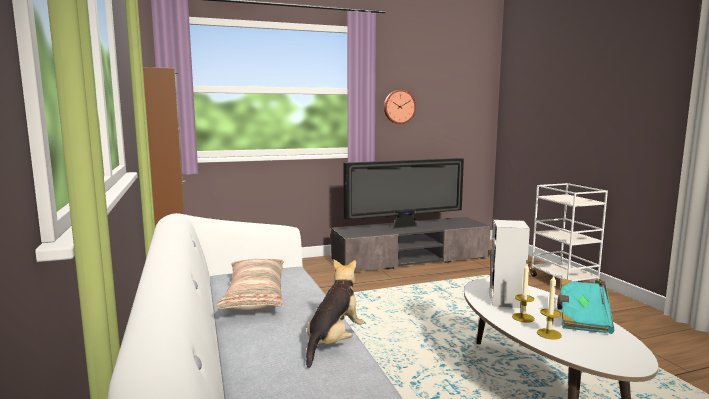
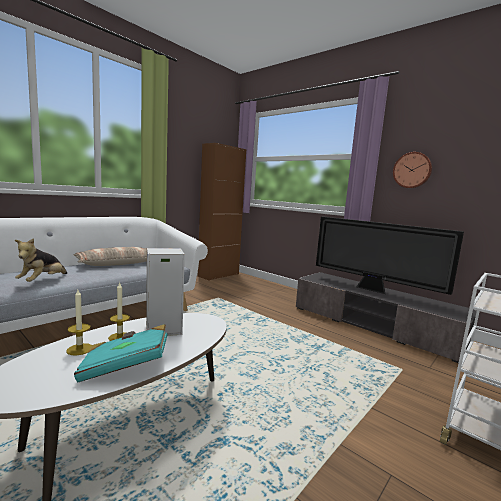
camera: 60 degrees right, 0 degrees up
(334, 342) = (42, 281): plush toy -> plush toy turned 105 degrees clockwise

